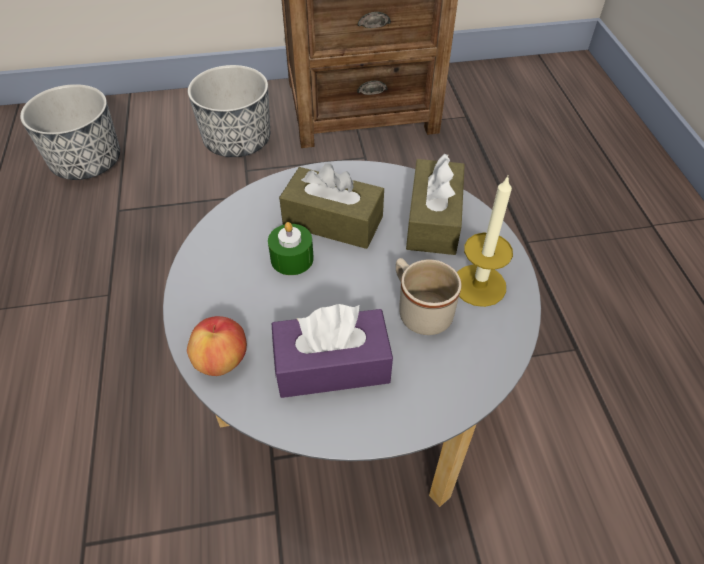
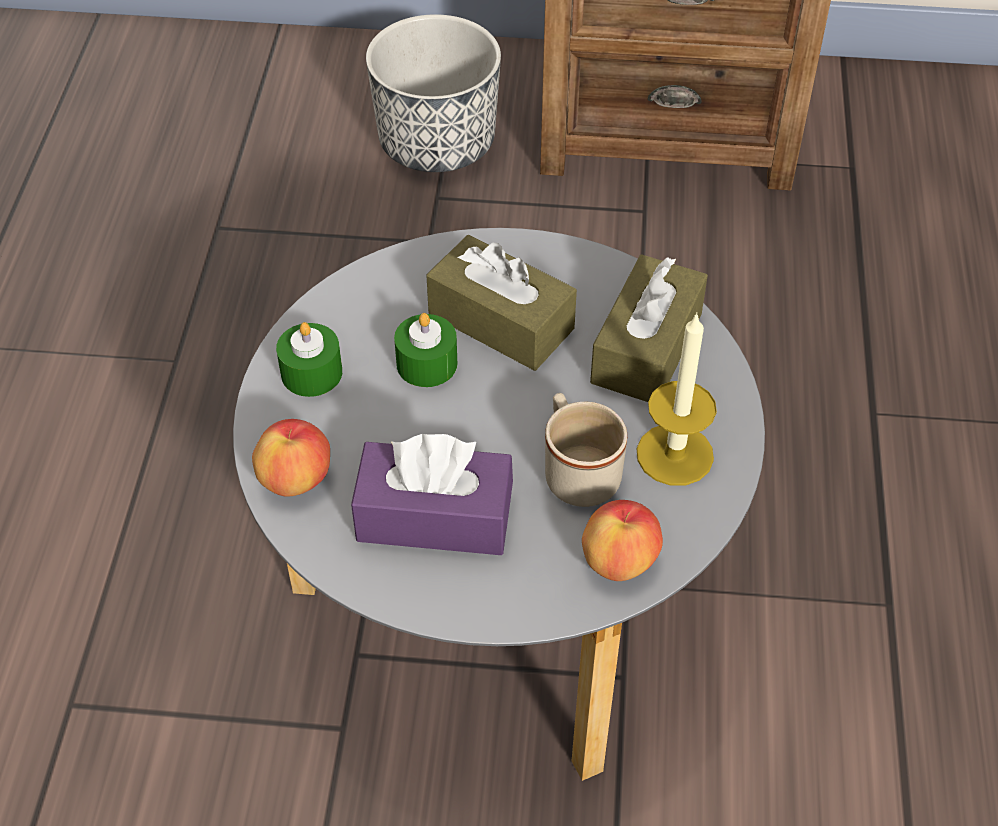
camera: 15 degrees right, 0 degrees up
(87, 162) = (187, 137): planter -> none
(212, 281) = (311, 373): none -> green candle
(472, 367) = (619, 560): none -> apple

